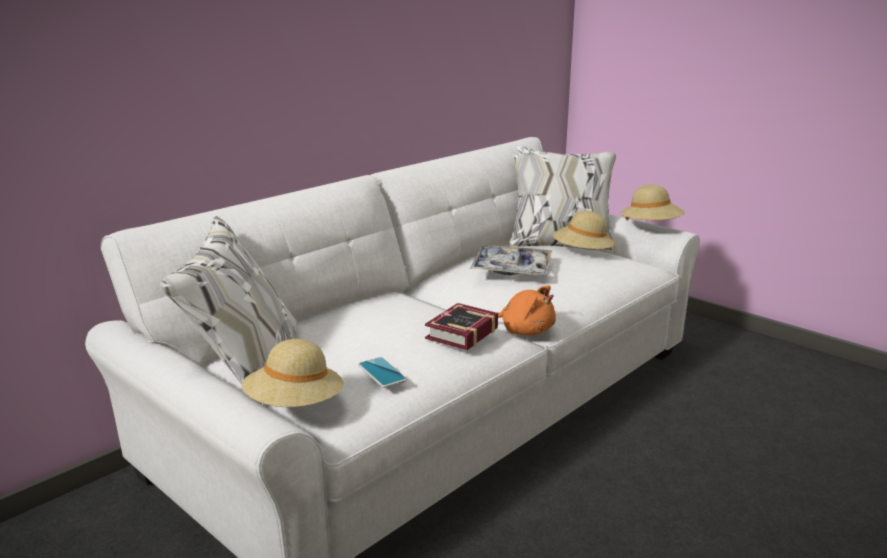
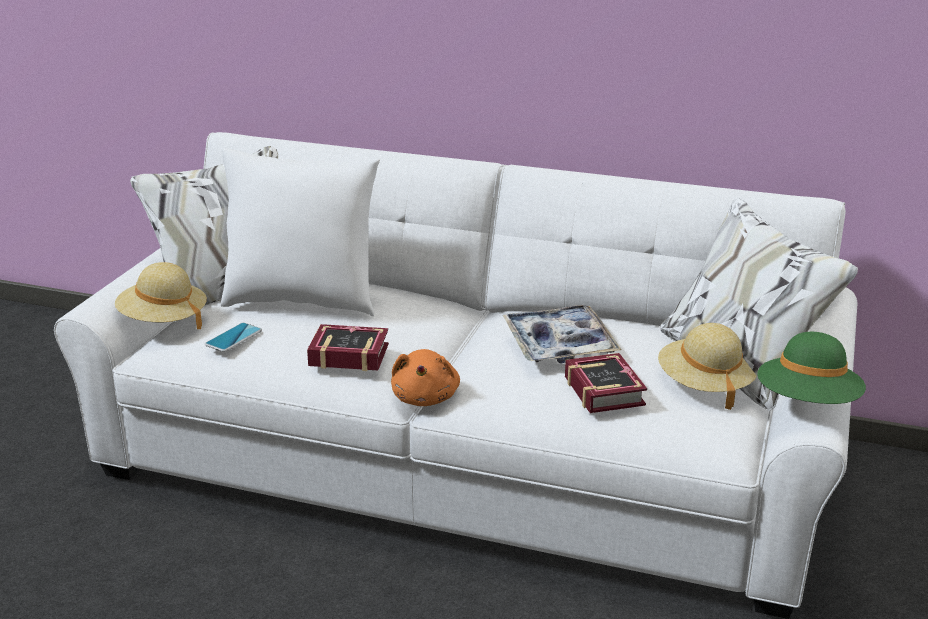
camera: 65 degrees right, 5 degrees up
(342, 334) = (302, 301): none -> white pillow
(580, 271) = (605, 389): none -> book
(651, 227) = (807, 403): beige hat -> green hat

